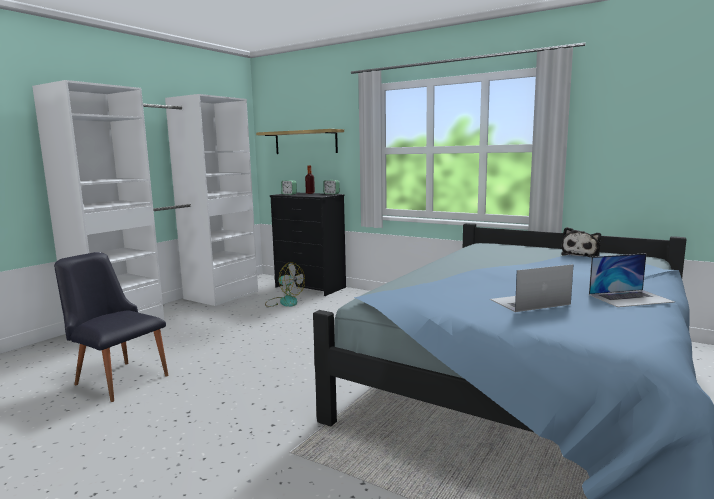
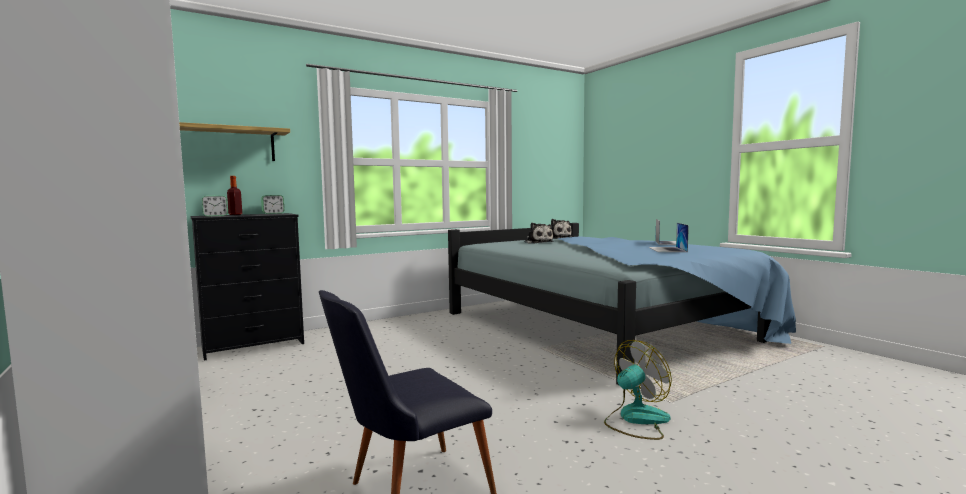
camera: 65 degrees left, 5 degrees down
(284, 302) = (280, 363): fan -> fan (636, 420)
(533, 255) = (538, 242): none -> plush toy

